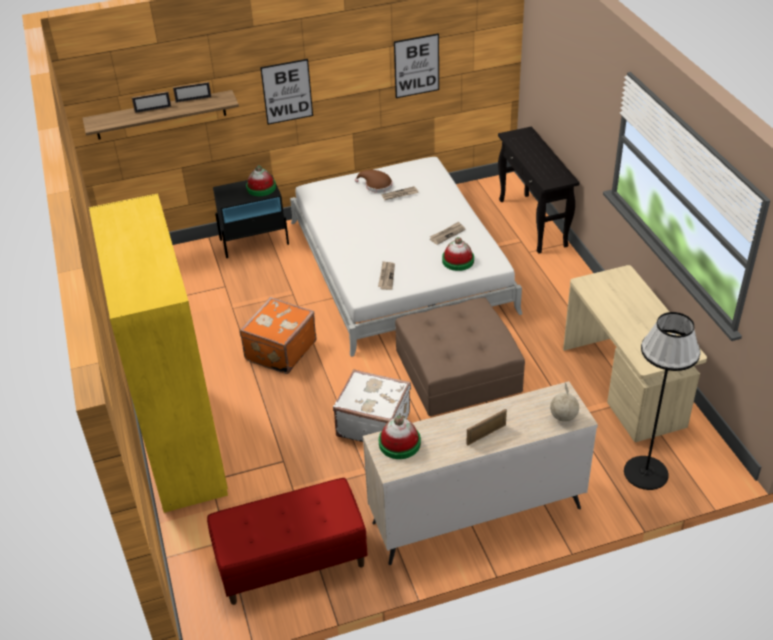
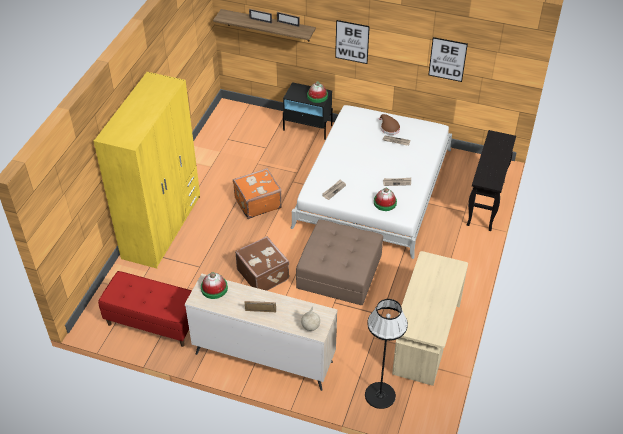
camera: 35 degrees right, 5 degrees up
(373, 423) = (263, 274): white suitcase -> brown suitcase

